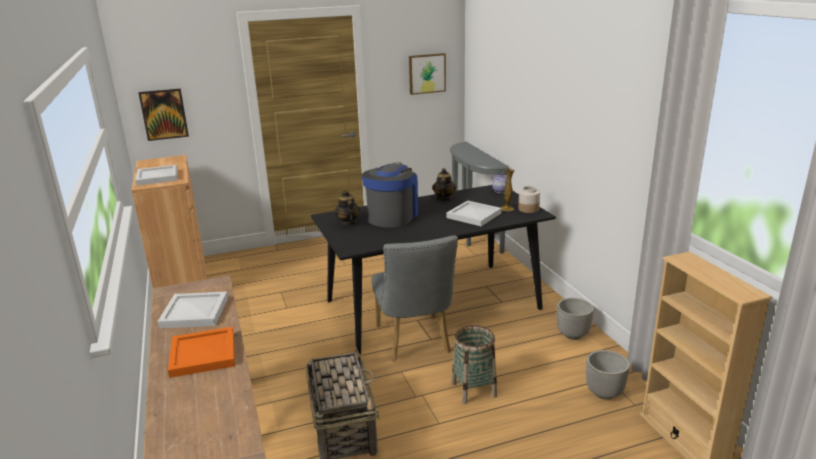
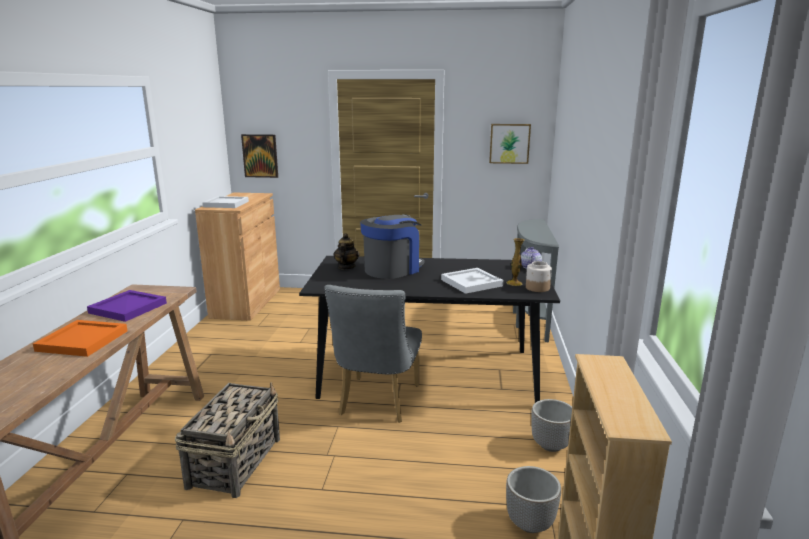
camera: 25 degrees right, 5 degrees down
(195, 313) = (128, 308): white tray -> purple tray
(444, 198) = (462, 263): teapot -> none
(473, 389) = (388, 467): basket -> none

